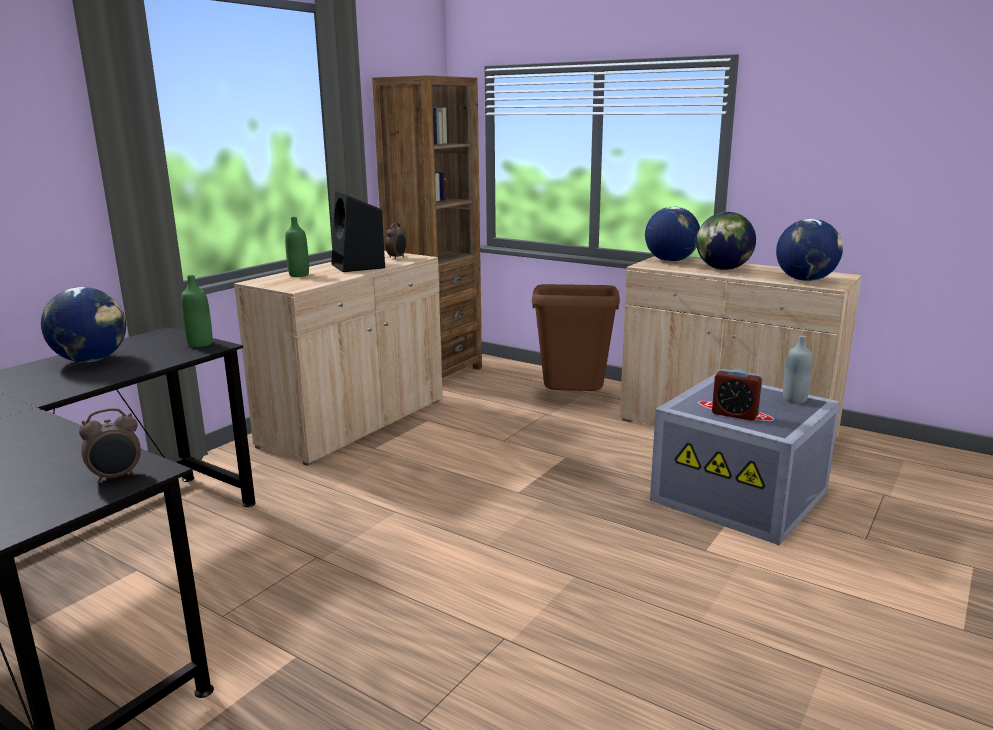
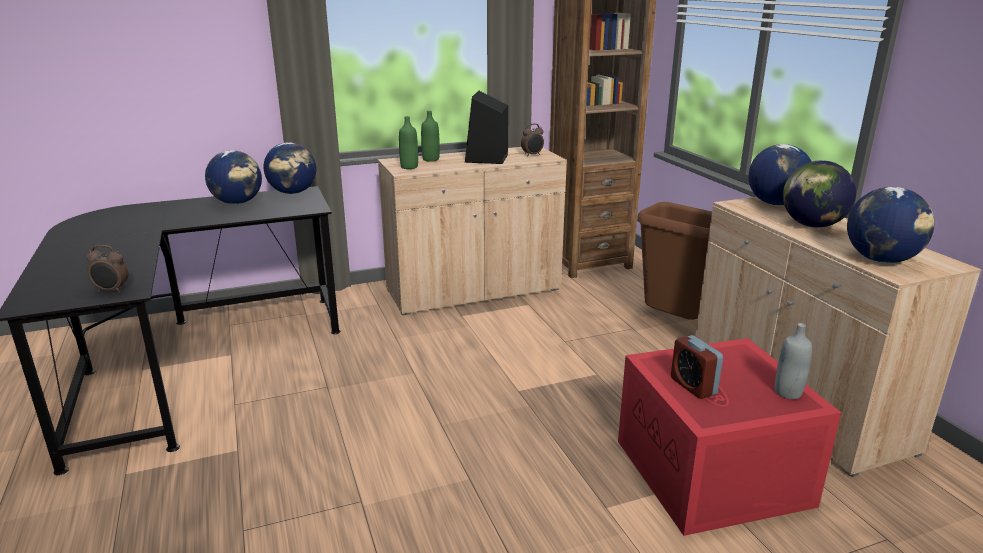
camera: 35 degrees right, 5 degrees up
(149, 338) = (293, 193): none -> globe
(200, 344) = (310, 204): green bottle -> green bottle (409, 167)
(742, 496) = (715, 473): grey storage box -> red storage box

